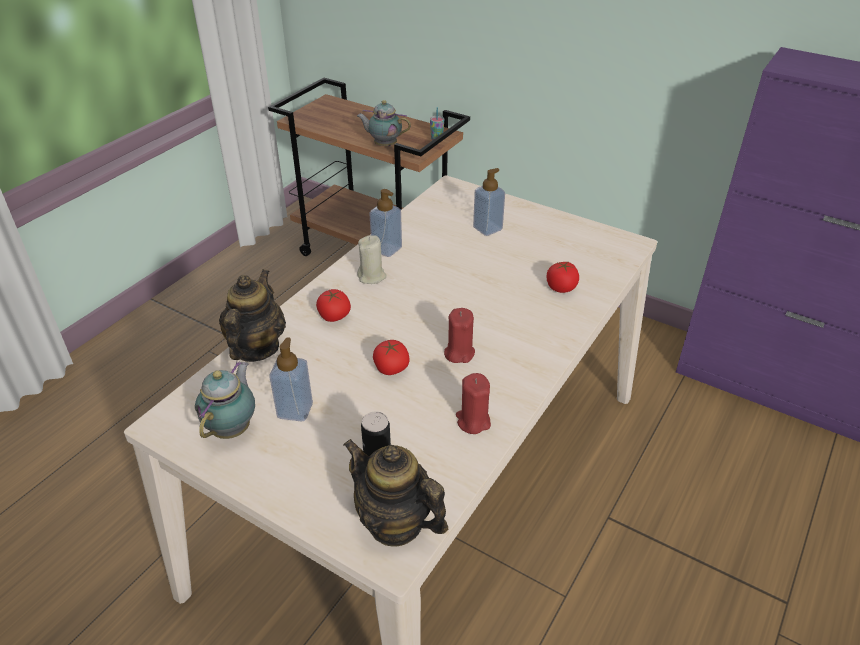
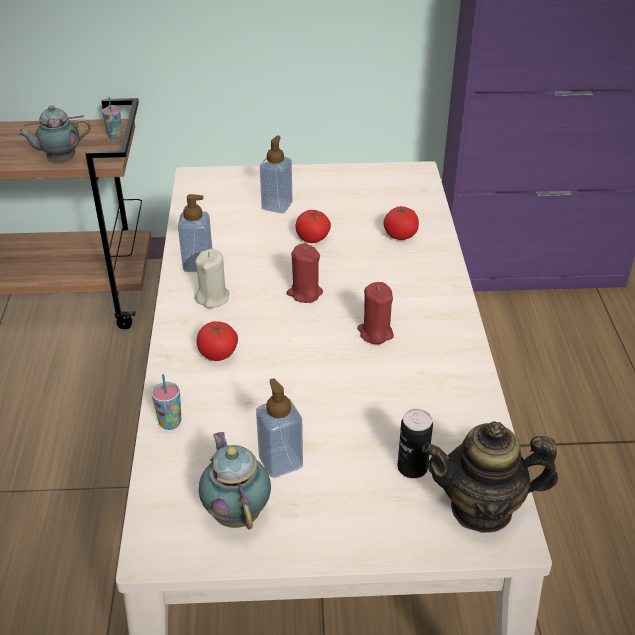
camera: 35 degrees left, 0 degrees up
(256, 348) = (170, 423): teapot -> cup
(391, 368) = (329, 376): tomato -> tomato (312, 238)
(473, 421) = (451, 387): red candle -> red candle (304, 293)

